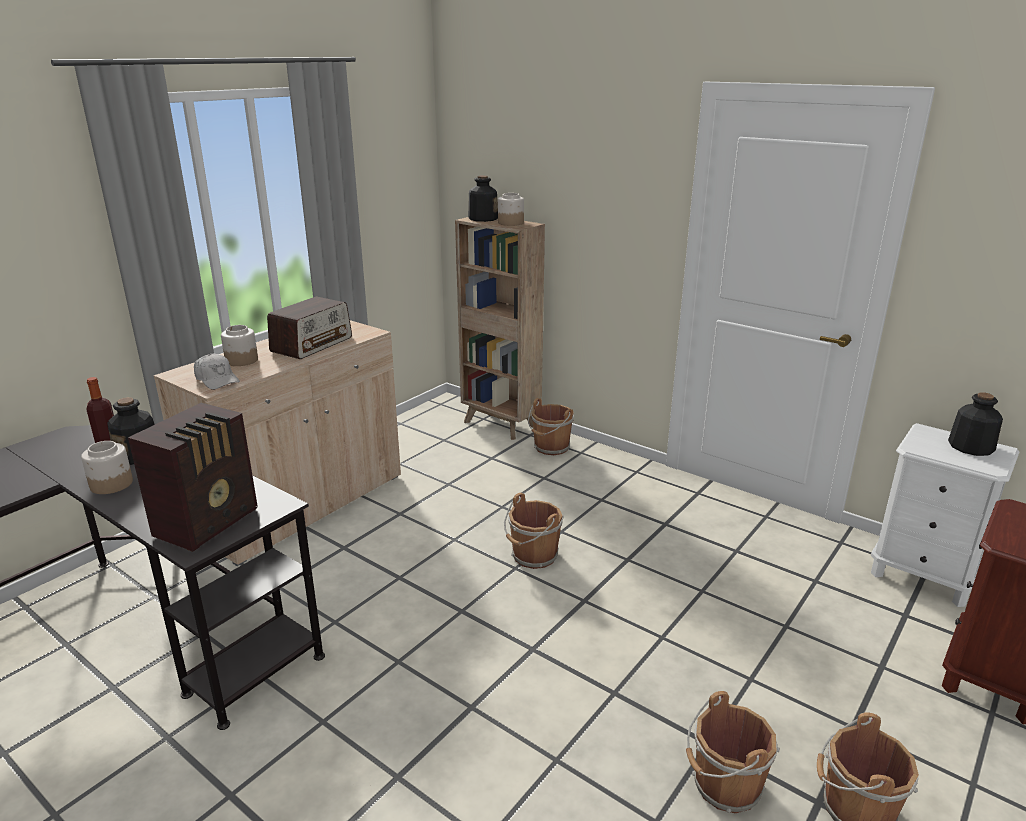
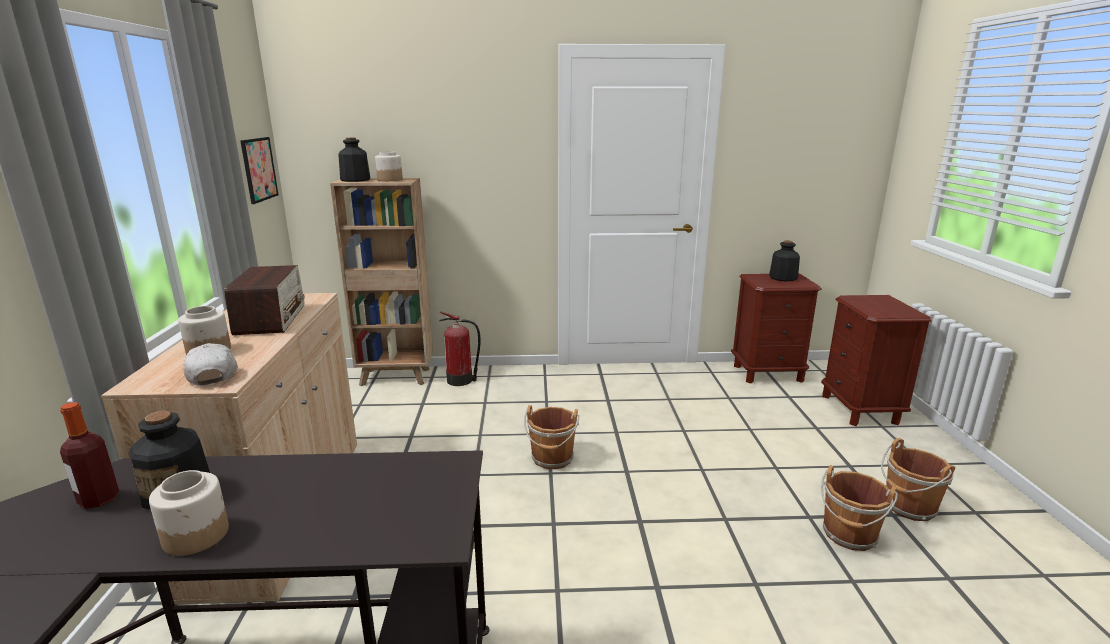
camera: 40 degrees left, 5 degrees down
(209, 522) = (410, 510): radio -> none
(217, 379) = (213, 374): white cap -> white cap turned 120 degrees counterclockwise
(405, 199) = (259, 169): none -> picture
(551, 448) = (461, 380): brown bucket -> fire extinguisher
(923, 575) = (768, 373): white nightstand -> brown nightstand

